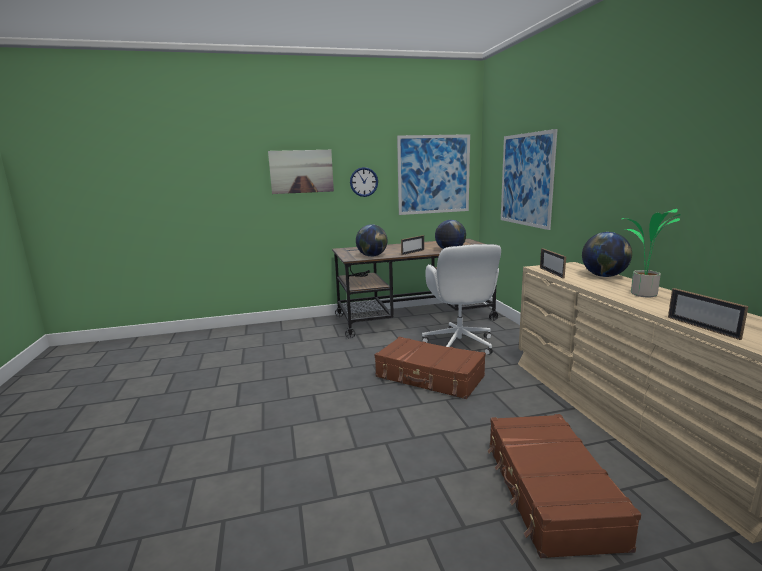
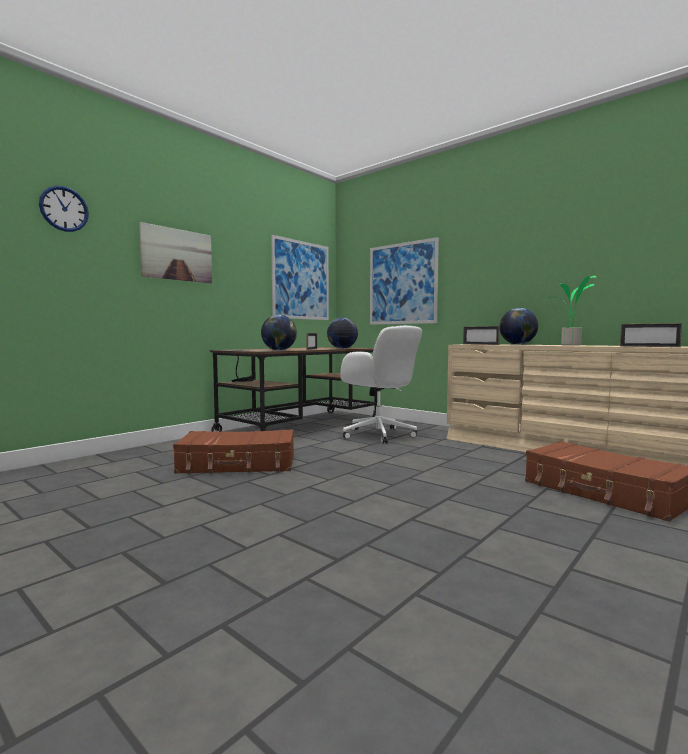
camera: 35 degrees left, 10 degrees down
(364, 182) = (241, 277): wall clock -> wall clock (64, 209)
(429, 377) = (396, 456): brown suitcase -> brown suitcase (238, 464)

